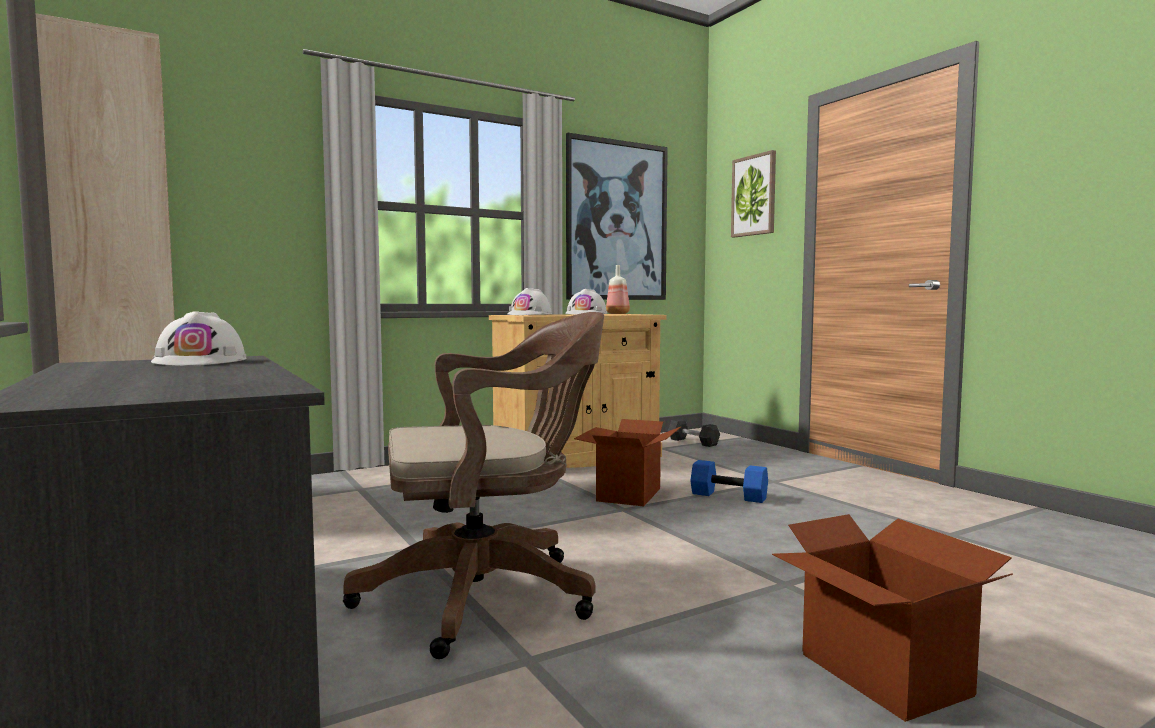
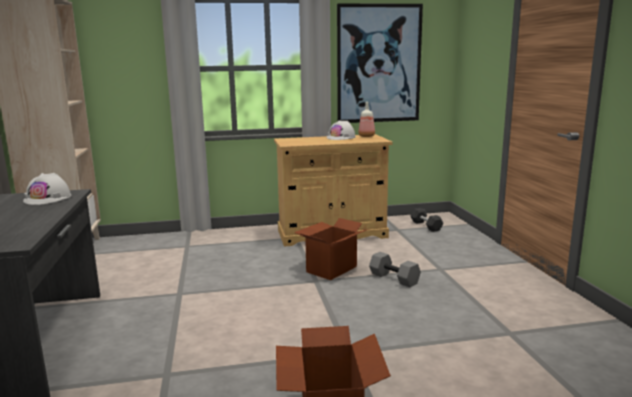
camera: 20 degrees right, 10 degrees up
(489, 595) = (185, 331): brown office chair -> none
(530, 314) = (298, 139): white hard hat -> none
(727, 496) = (393, 279): blue dumbbell -> grey dumbbell
(754, 195) = (483, 43): picture -> none

